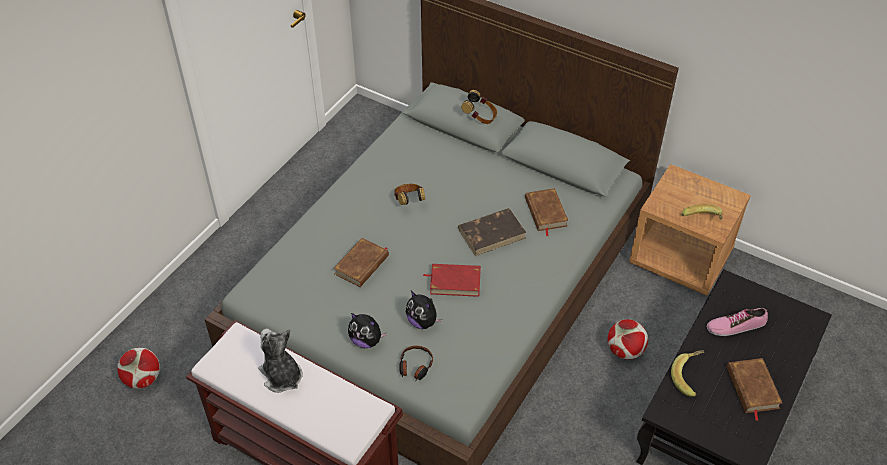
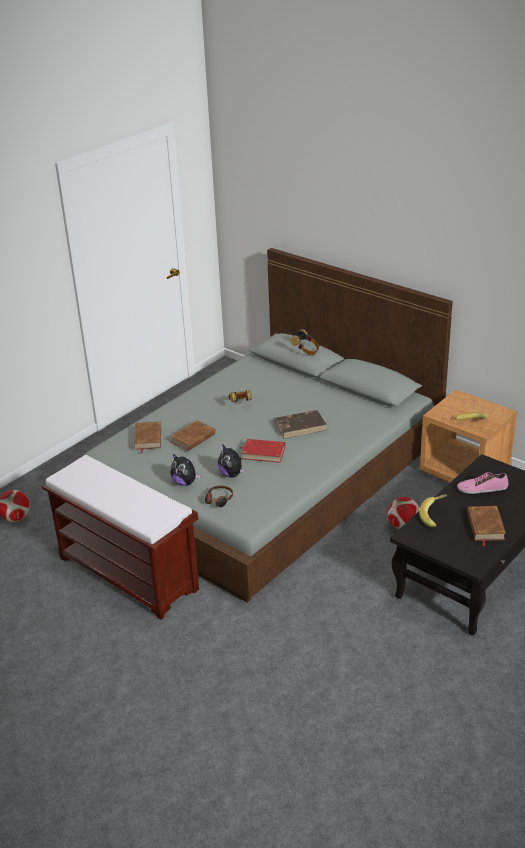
camera: 10 degrees right, 15 degrees down
(281, 376) = (111, 486): plush toy -> none
(545, 212) = (347, 416): brown book -> brown book (147, 438)

